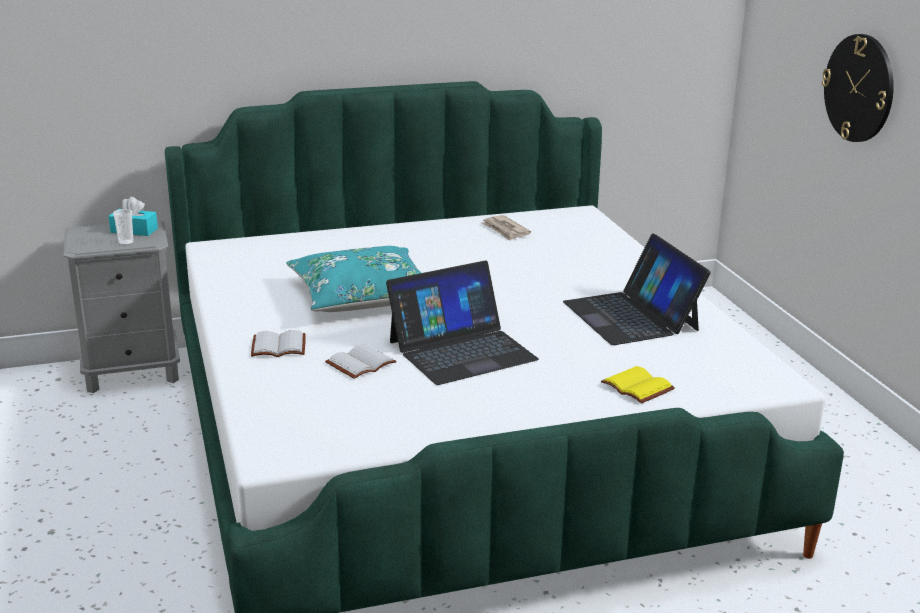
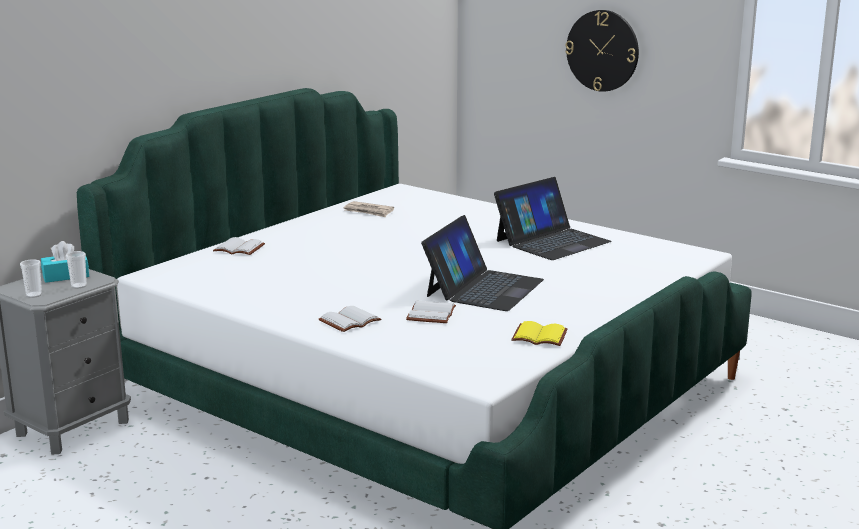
camera: 35 degrees left, 5 degrees down
(83, 242) = (34, 295): none -> cup
(322, 240) = (238, 249): none -> white book
(363, 296) = (347, 275): turquoise pillow -> none
(631, 316) = (552, 241): laptop -> laptop turned 75 degrees counterclockwise
(639, 387) = (629, 277): yellow book -> yellow book (540, 336)

